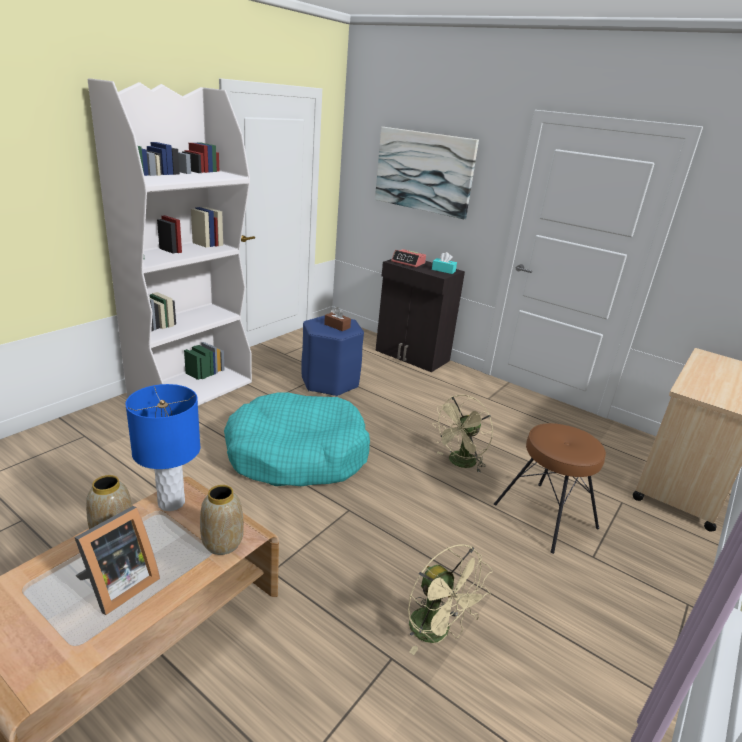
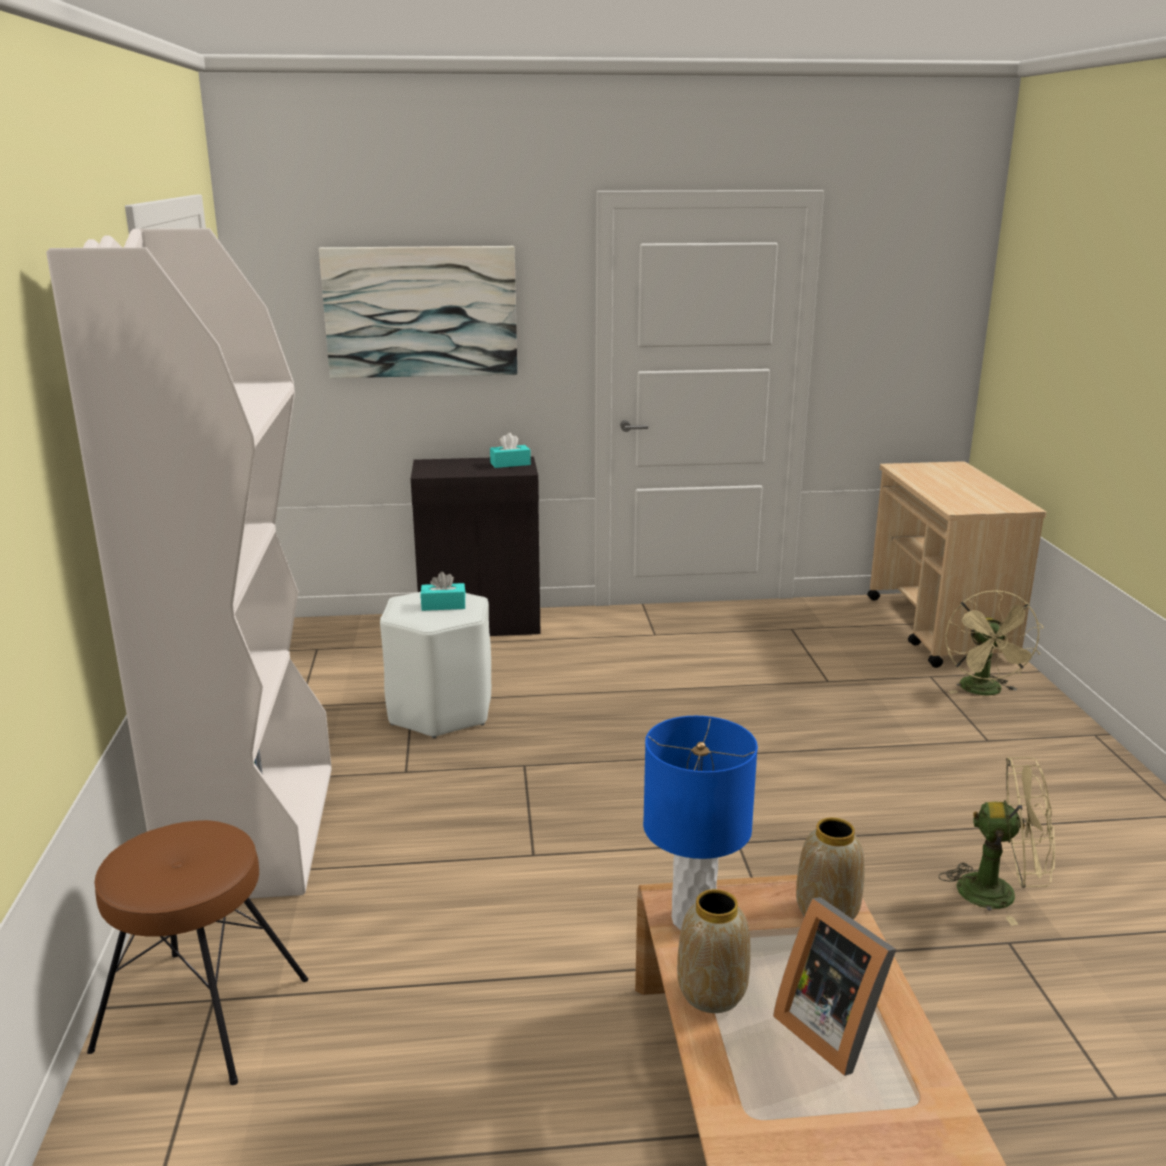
camera: 40 degrees left, 5 degrees down
(117, 586) = (832, 1028): picture frame -> picture frame turned 150 degrees clockwise
(297, 454) = (571, 822): turquoise dog bed -> none
(330, 382) = (441, 711): blue stool -> white stool
(337, 326) = (443, 605): brown tissue box -> turquoise tissue box
(408, 262) = (445, 468): alarm clock -> none
(459, 463) = (749, 723): beige fan -> beige fan (985, 692)
(544, 516) = (901, 728): brown stool -> brown stool (201, 1016)

